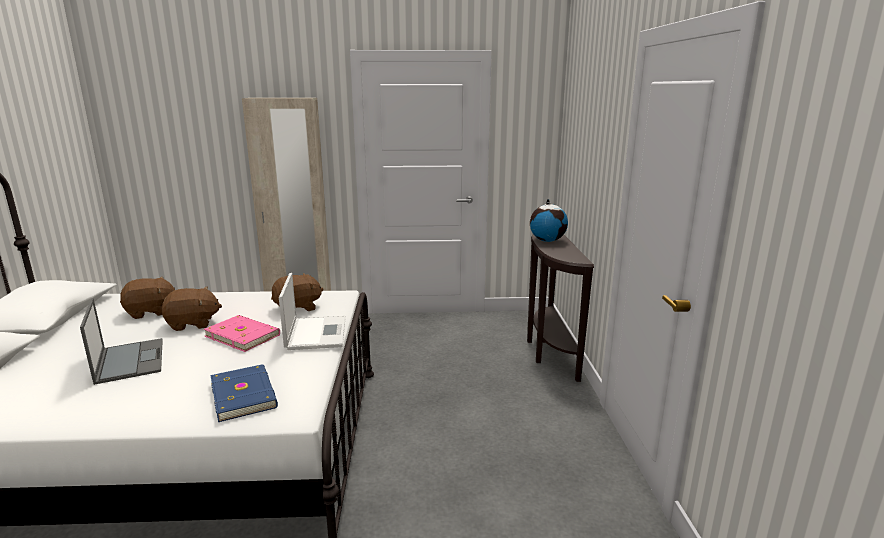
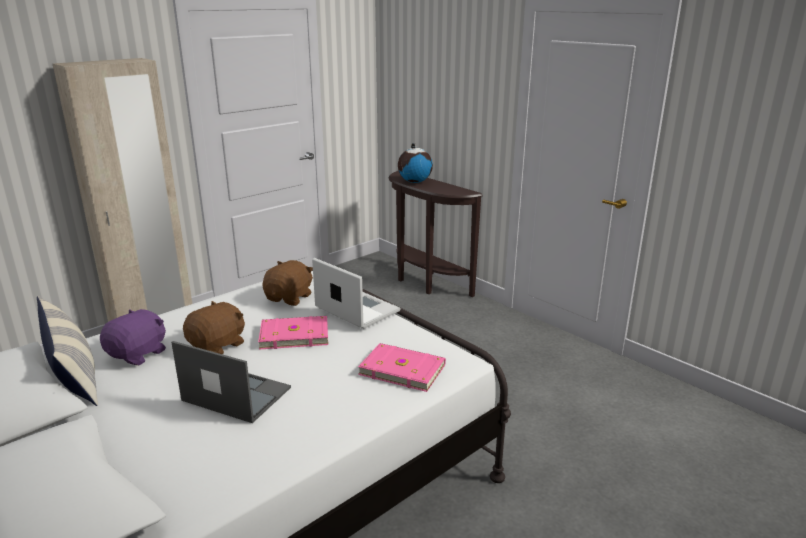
camera: 40 degrees left, 5 degrees up
(105, 311) = (73, 373): none -> pillow
(151, 312) = (138, 354): brown plush toy -> purple plush toy
(245, 394) = (402, 369): blue book -> pink book

